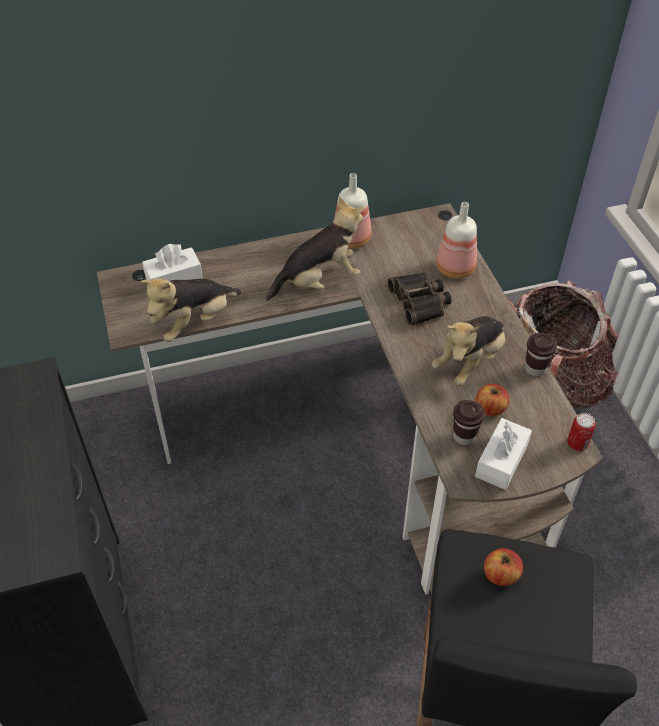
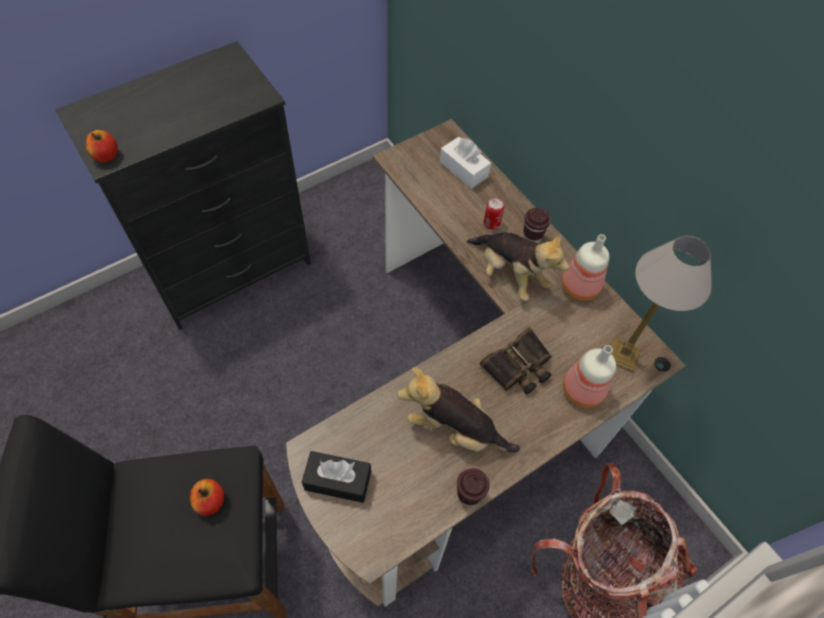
camera: 70 degrees right, 10 degrees up
(195, 322) = (421, 198): plush toy -> none
(428, 234) = (622, 354): none -> table lamp
(464, 436) = (358, 441): brown cup -> brown cup (531, 238)
(490, 408) = (400, 459): apple -> apple (106, 156)
(501, 461) = (338, 480): white tissue box -> black tissue box
(577, 443) = (380, 553): can -> can (491, 224)

